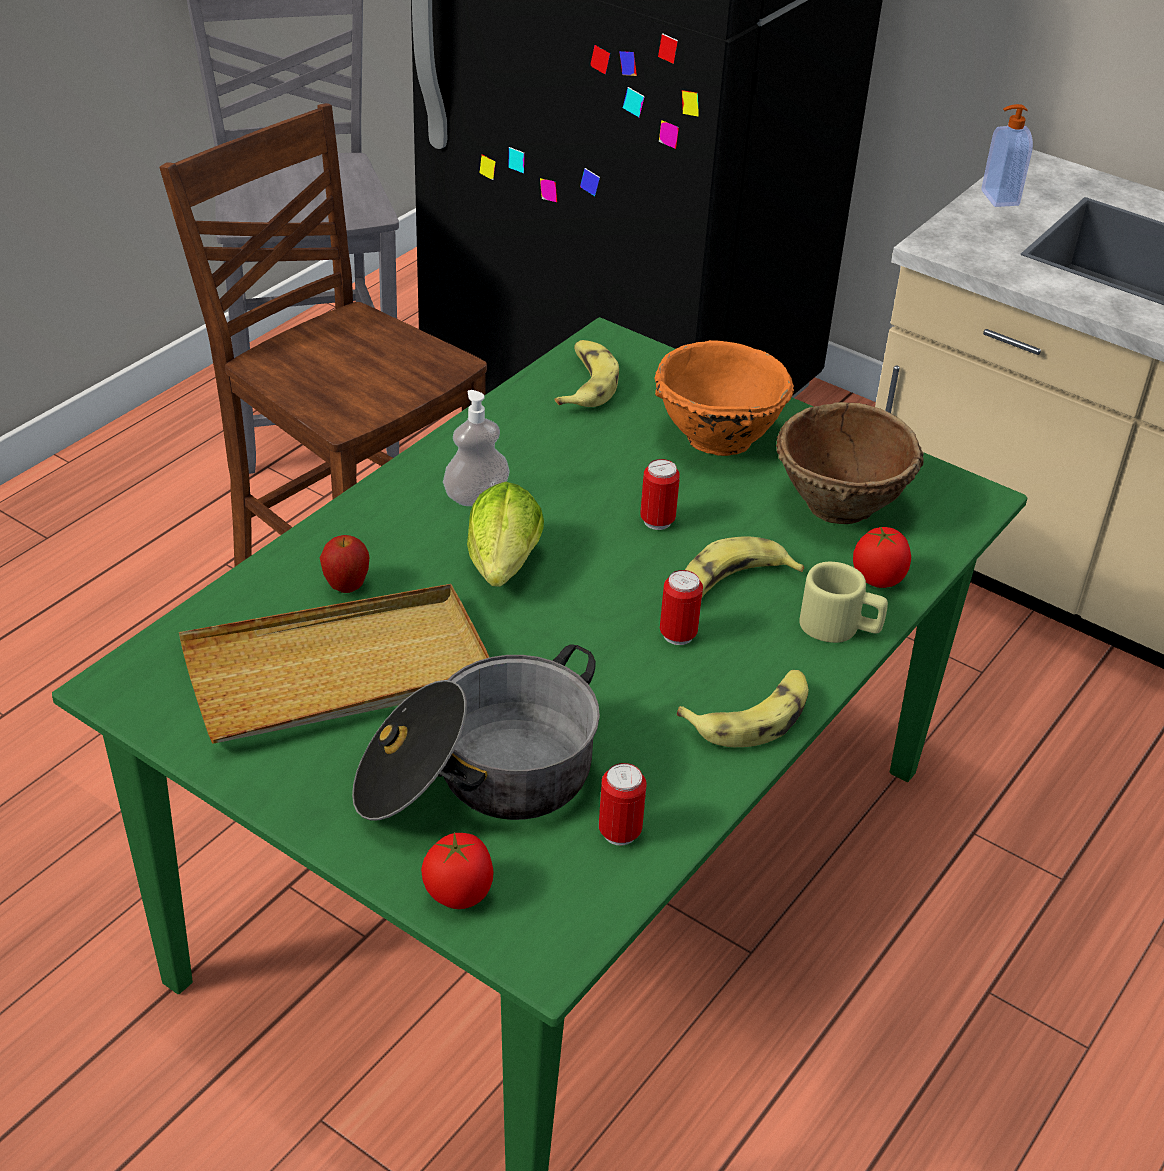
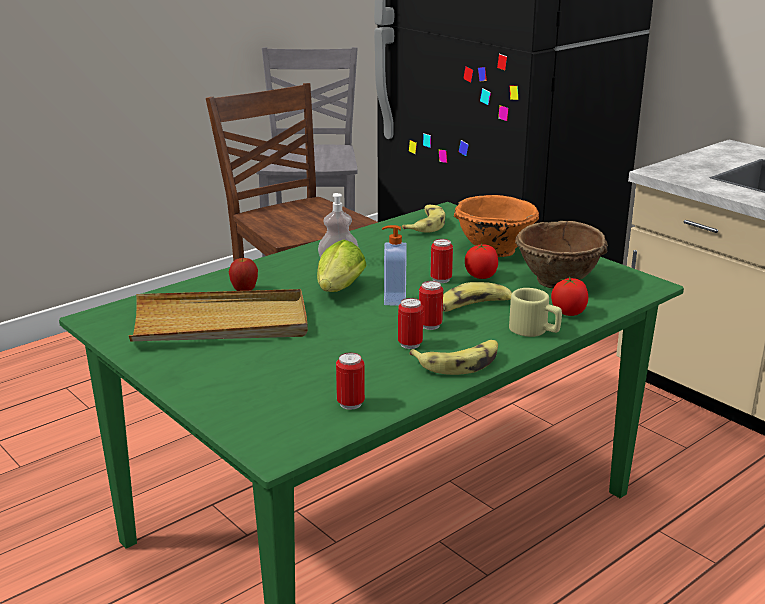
camera: 15 degrees right, 15 degrees down
(459, 893) = (238, 419): tomato -> tomato (481, 276)
(477, 777) = (276, 372): cooking pot -> none
(662, 683) = (410, 344): none -> can
(998, 198) = (704, 157): soap dispenser -> soap dispenser (393, 299)

